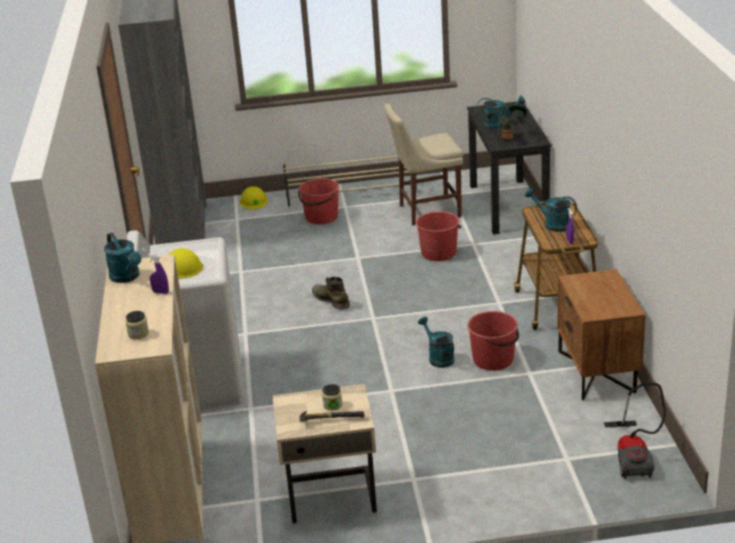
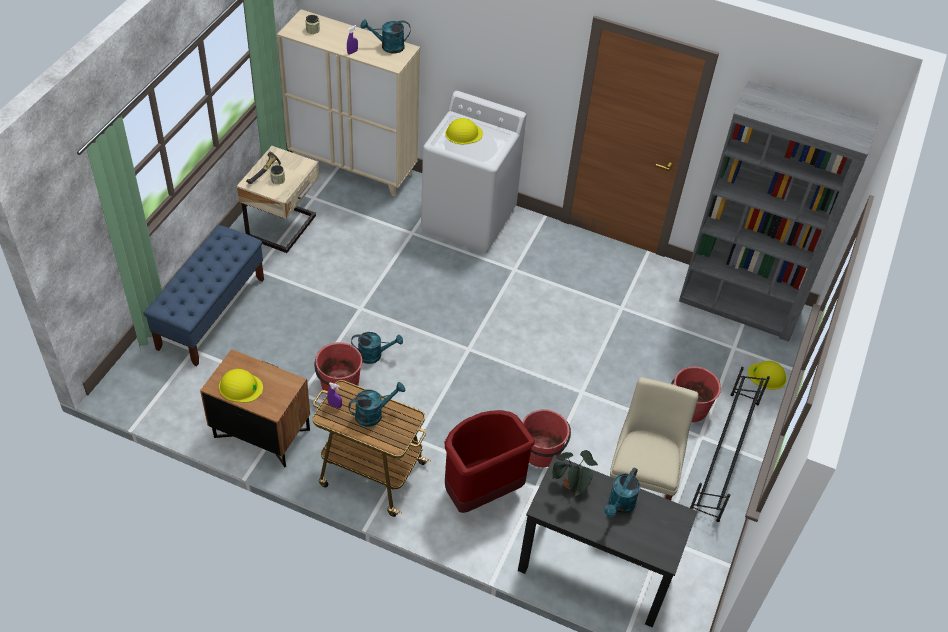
camera: 115 degrees right, 20 degrees up
(331, 300) = (521, 338): green boot -> none
(352, 195) = (724, 455): beige shoe rack -> black shoe rack
(507, 261) = (481, 491): none -> red trash can
(508, 474) = (211, 313): none -> blue bench
(612, 298) = (240, 387): none -> yellow hard hat
(634, 456) = (156, 385): vacuum cleaner -> none

